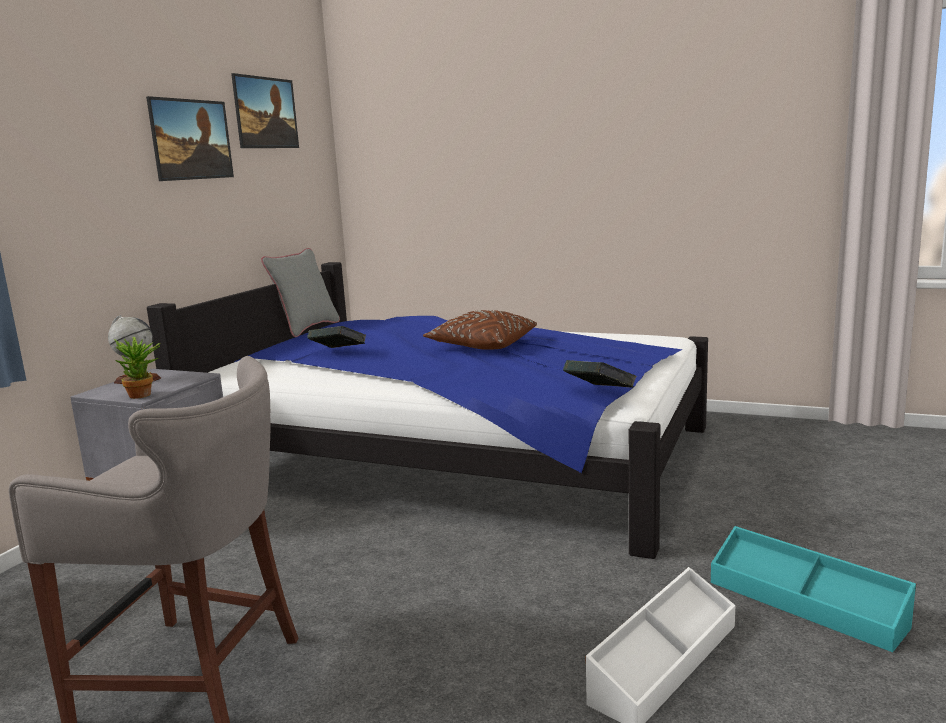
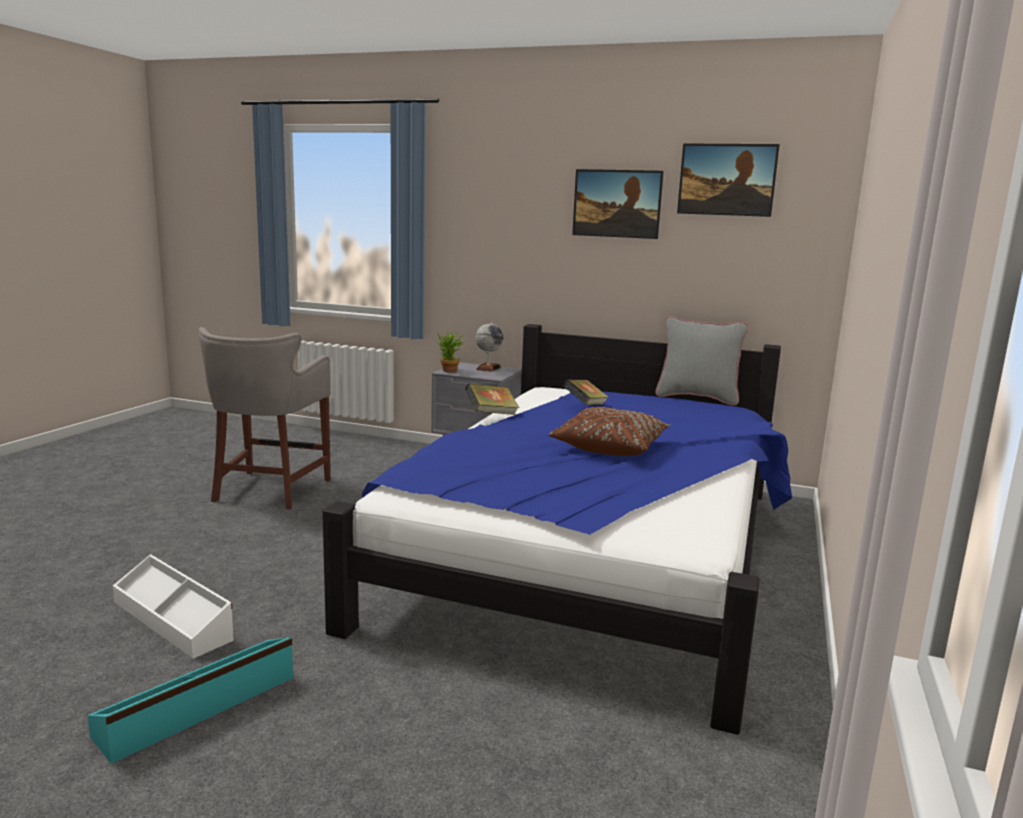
camera: 85 degrees right, 0 degrees up
(599, 393) = (396, 477): book -> book (491, 414)

